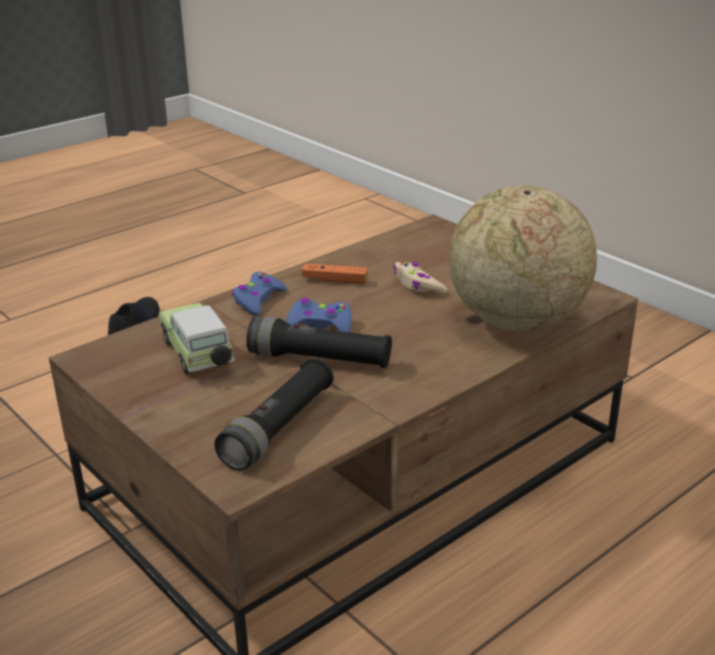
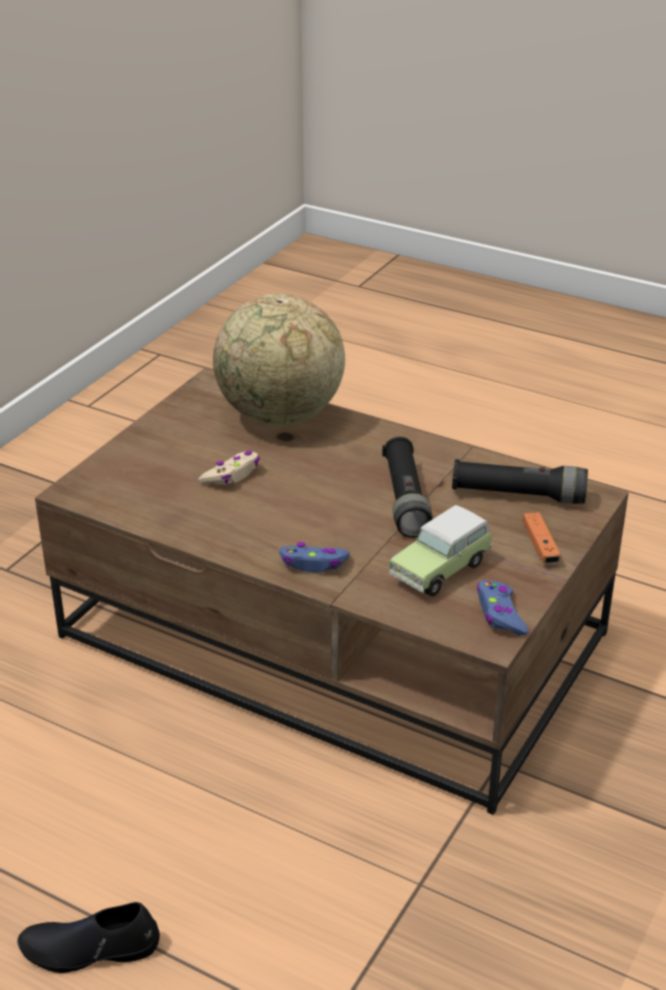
camera: 110 degrees left, 5 degrees up
(320, 325) = (343, 513): blue game controller -> blue game controller (500, 614)
(334, 280) = (244, 526): orange game controller -> orange game controller (540, 546)

